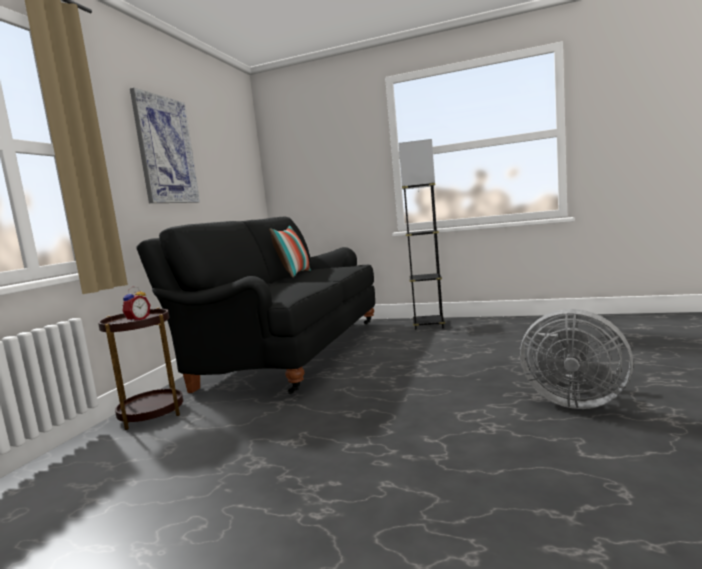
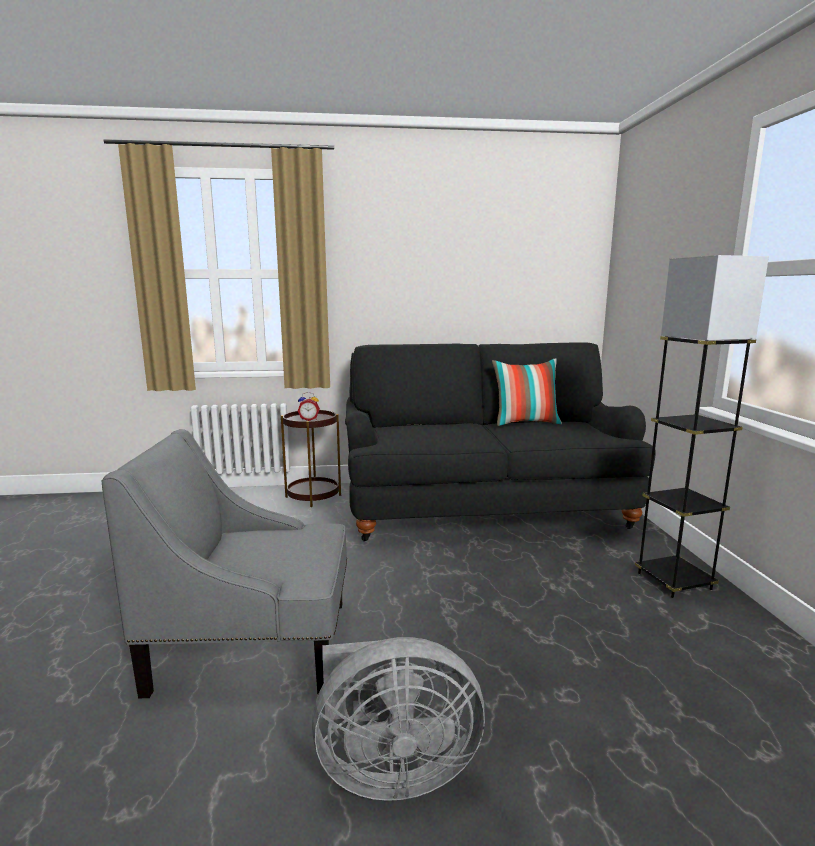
camera: 65 degrees right, 5 degrees up
(165, 150) = (419, 262): picture -> none
(426, 444) = (254, 644): none -> grey armchair
(571, 400) = (391, 770): grey fan -> grey fan turned 105 degrees counterclockwise

